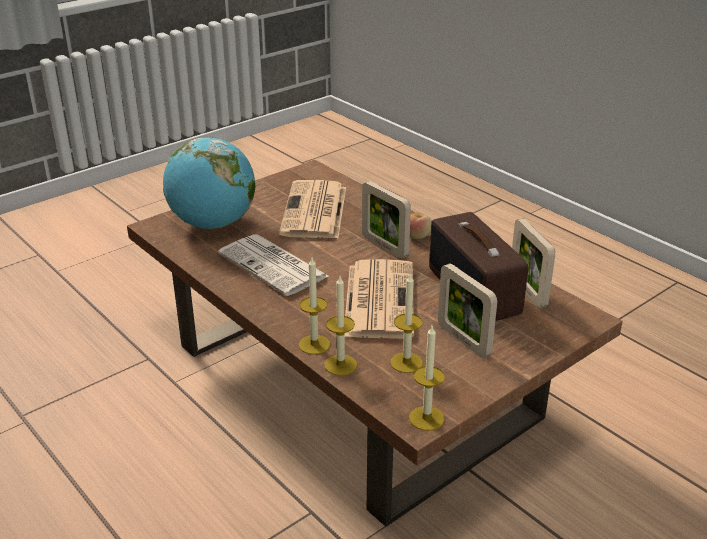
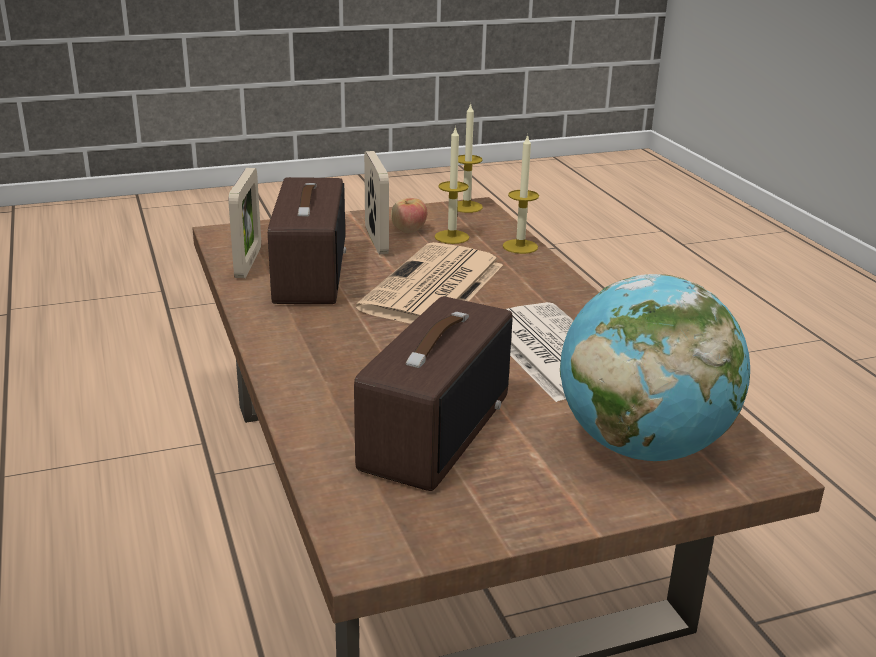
camera: 160 degrees left, 5 degrees down
(314, 344) = (539, 265): candle -> none
(315, 211) = (434, 430): newspaper -> radio
(384, 247) = (367, 344): picture frame -> none
(417, 236) = (300, 349): apple -> apple (408, 230)

